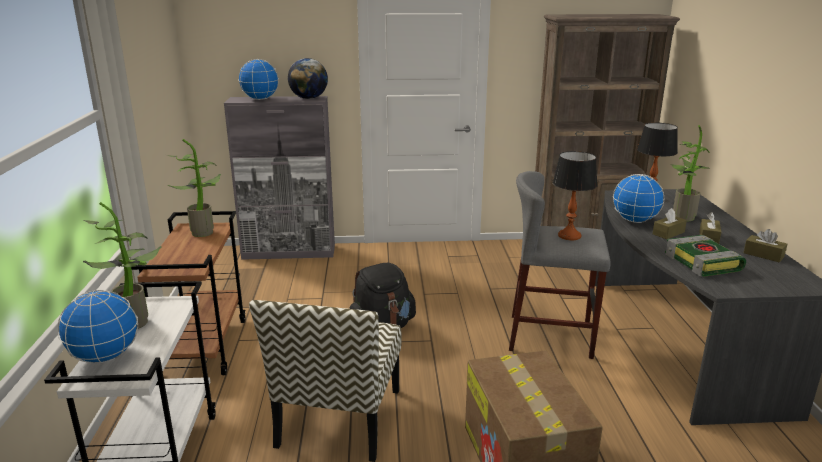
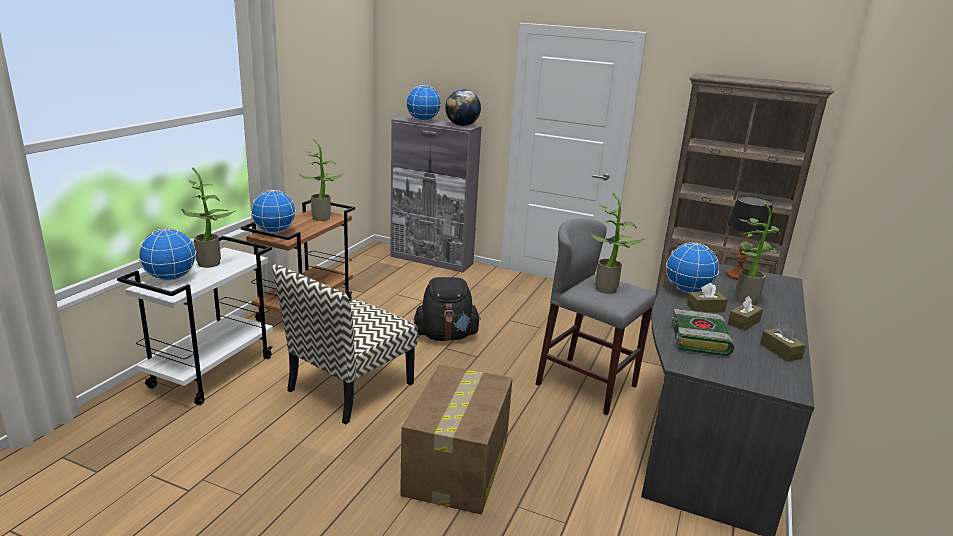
camera: 25 degrees right, 0 degrees up
(166, 262) = (274, 231): none -> globe
(569, 236) = (608, 288): table lamp -> potted plant

